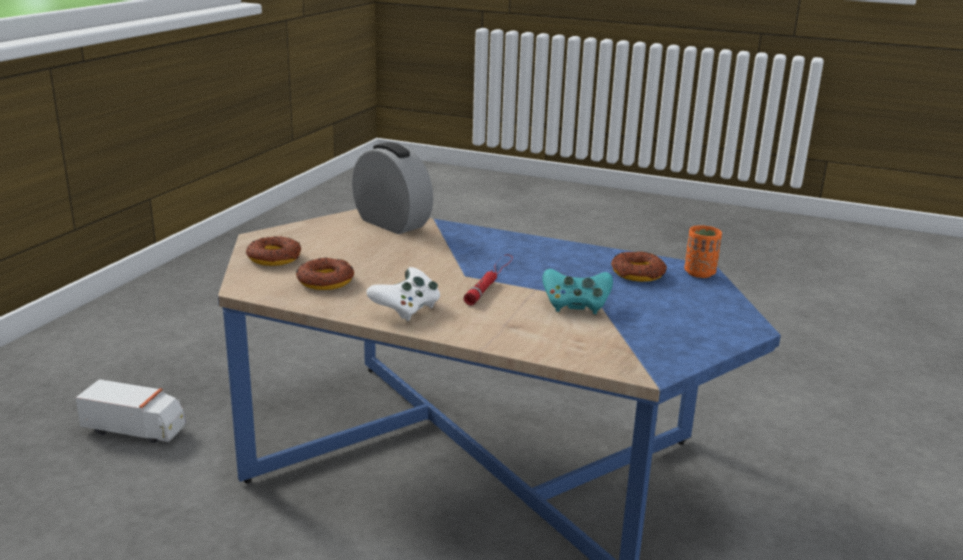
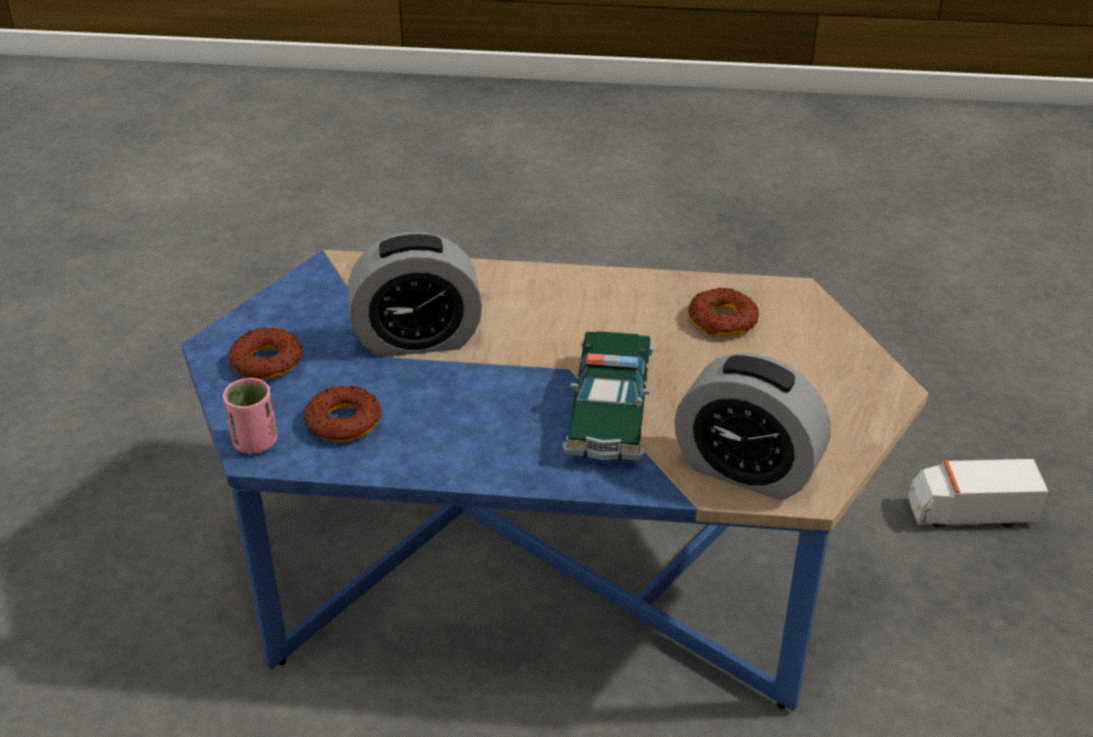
camera: 165 degrees right, 15 degrees up
(274, 258) = (822, 348): donut -> donut (266, 362)
(406, 310) = (600, 295): white game controller -> none
(452, 253) = (610, 410): none -> toy car
(490, 279) = (534, 366): red flashlight -> none
(575, 306) = (417, 339): turquoise game controller -> alarm clock
(699, 273) = (255, 442): orange cup -> pink cup

